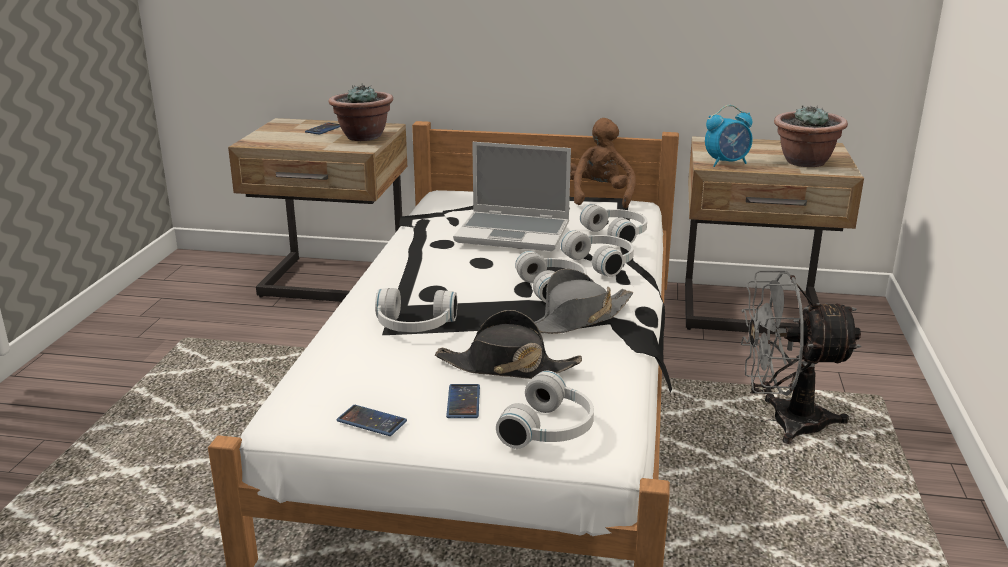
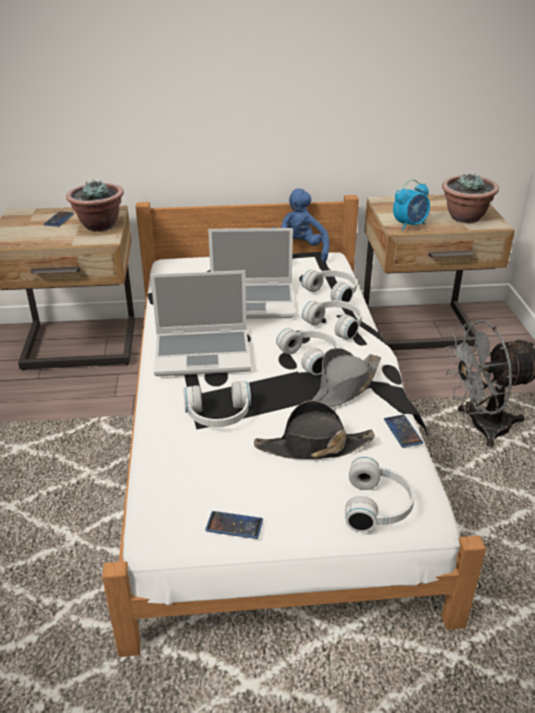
camera: 15 degrees left, 10 degrees up
(430, 271) = (204, 353): none -> laptop
(463, 402) = (297, 490): phone -> phone (403, 431)
(599, 196) = (298, 252): brown plush toy -> blue plush toy

